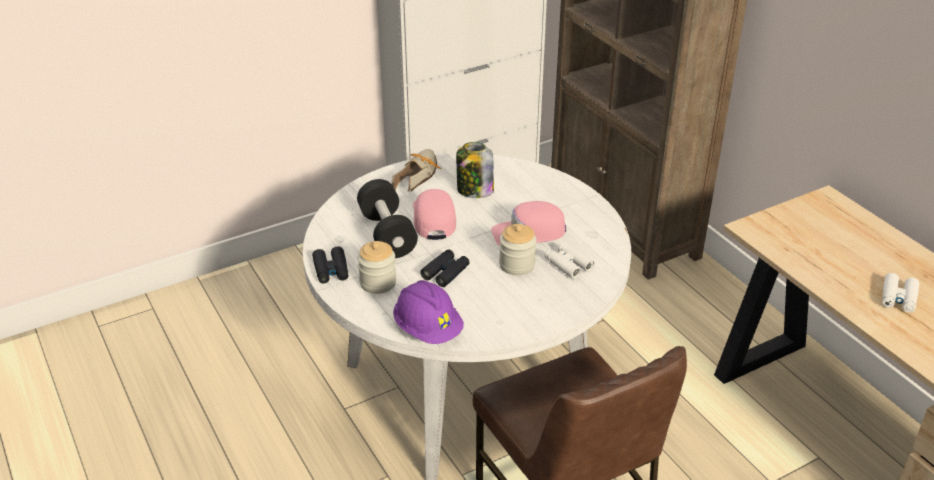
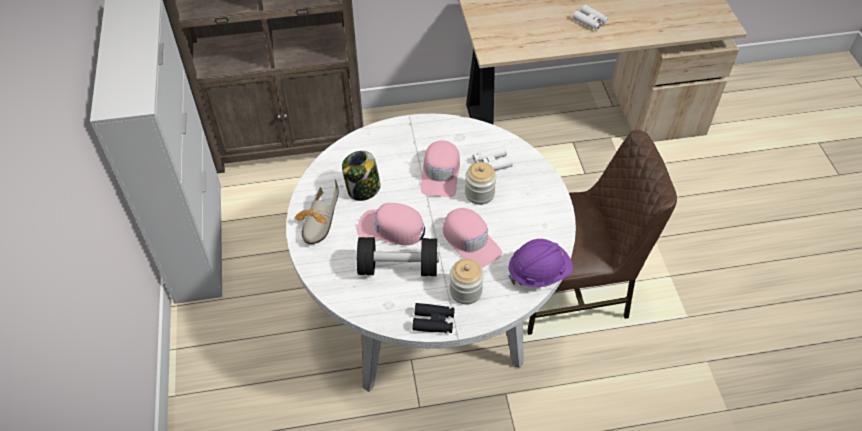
camera: 70 degrees left, 15 degrees up
(418, 176) = (319, 222): shoe -> shoe turned 120 degrees counterclockwise
(445, 272) = (470, 241): black binoculars -> pink cap

